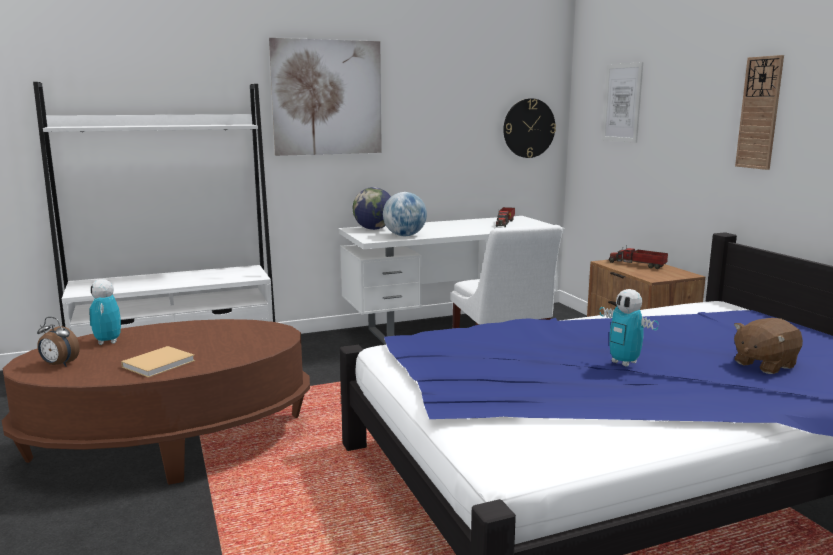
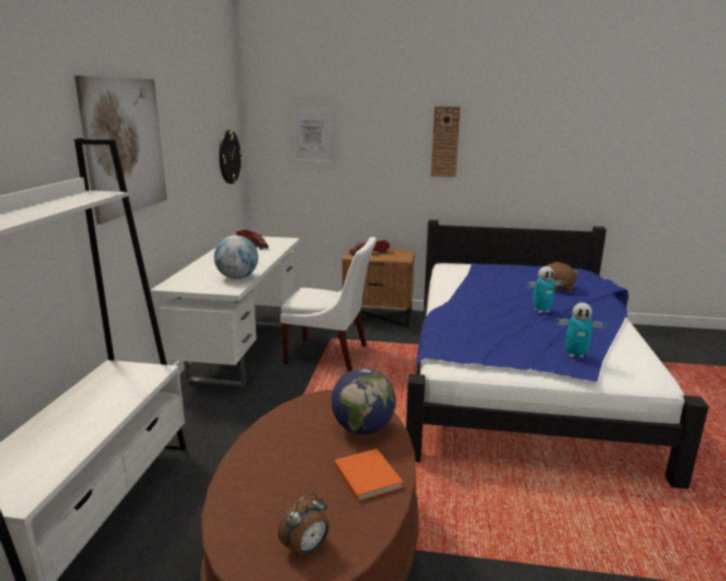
camera: 60 degrees left, 5 degrees up
(108, 342) = (254, 502): toy robot -> toy robot (575, 355)
(160, 363) = (366, 475): beige book -> orange book
(374, 229) = (186, 280): globe -> globe (362, 428)

